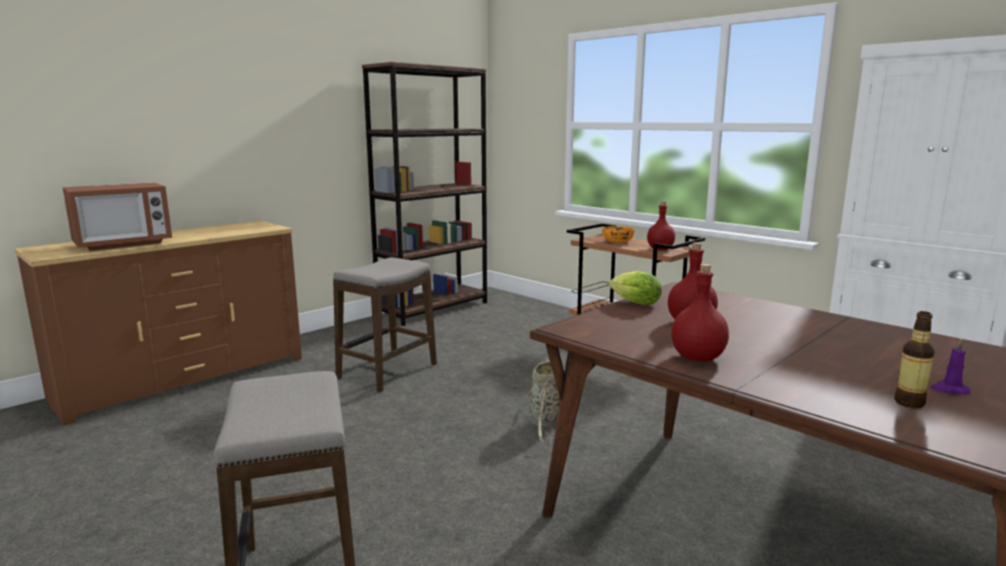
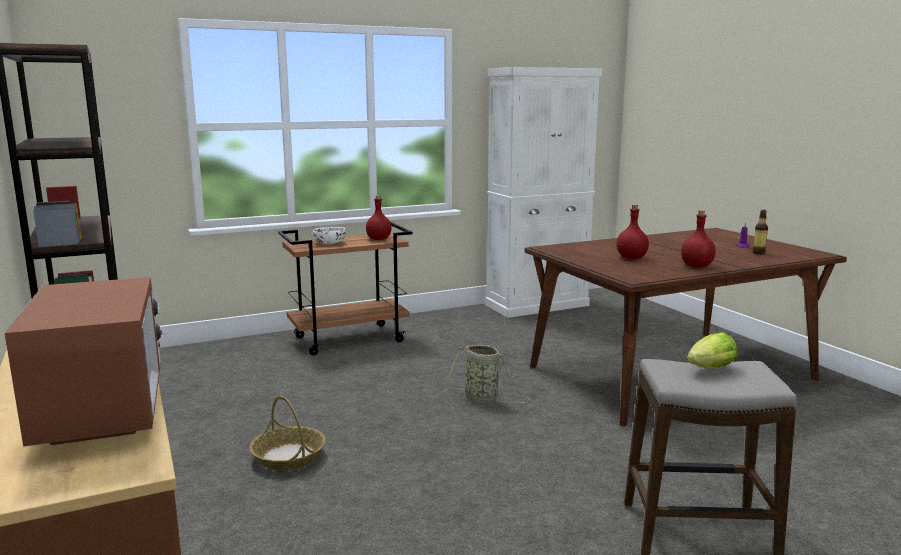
camera: 70 degrees left, 0 degrees up
(387, 371) = (288, 456): stool -> basket
(617, 241) = (329, 243): orange bowl -> white bowl
(633, 303) = (579, 260): lettuce -> lettuce (708, 369)

